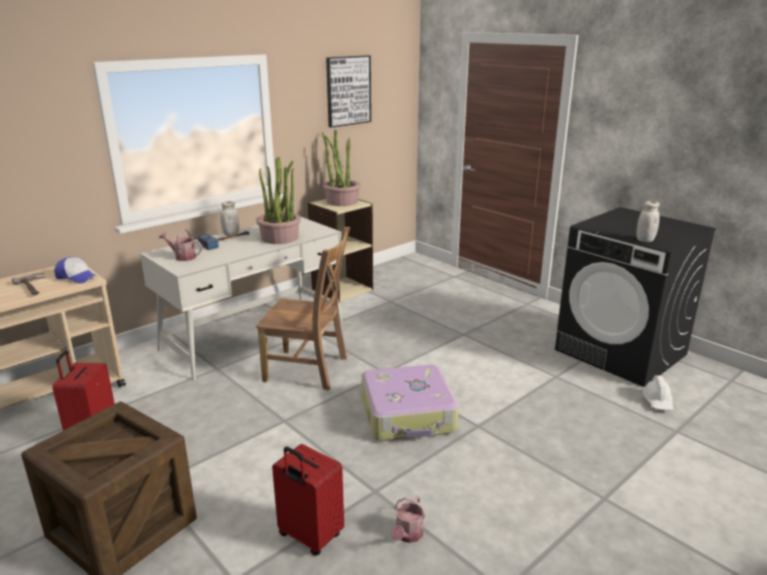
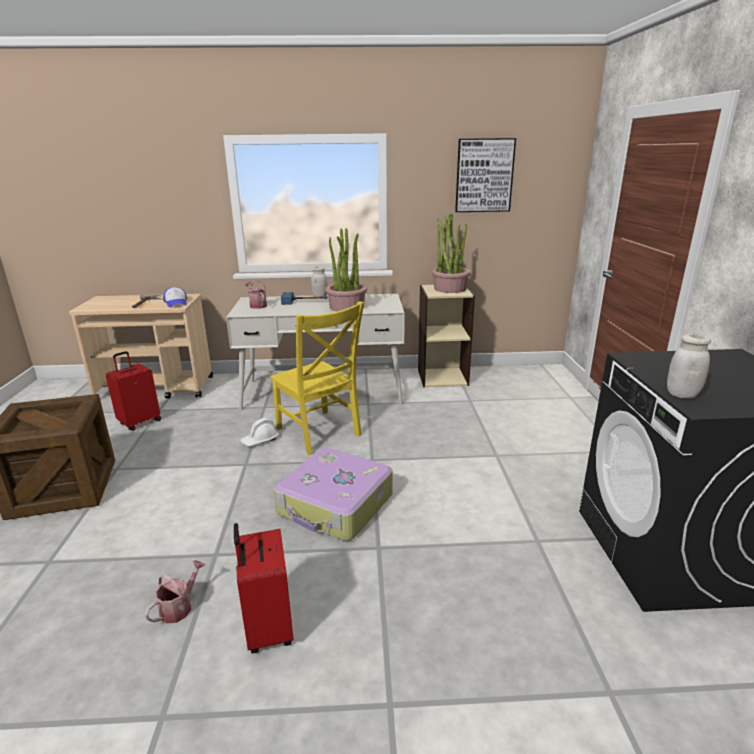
camera: 40 degrees right, 0 degrees up
(309, 370) = (319, 433): brown chair -> yellow chair
(309, 536) = (127, 561): red suitcase -> red suitcase (267, 629)
(407, 535) = (179, 607): watering can -> watering can turned 150 degrees clockwise
(657, 401) = (637, 639): white hard hat -> white hard hat (260, 440)

